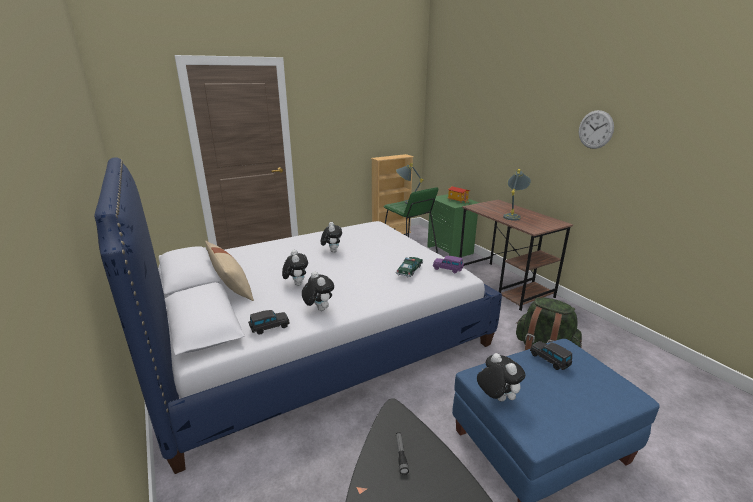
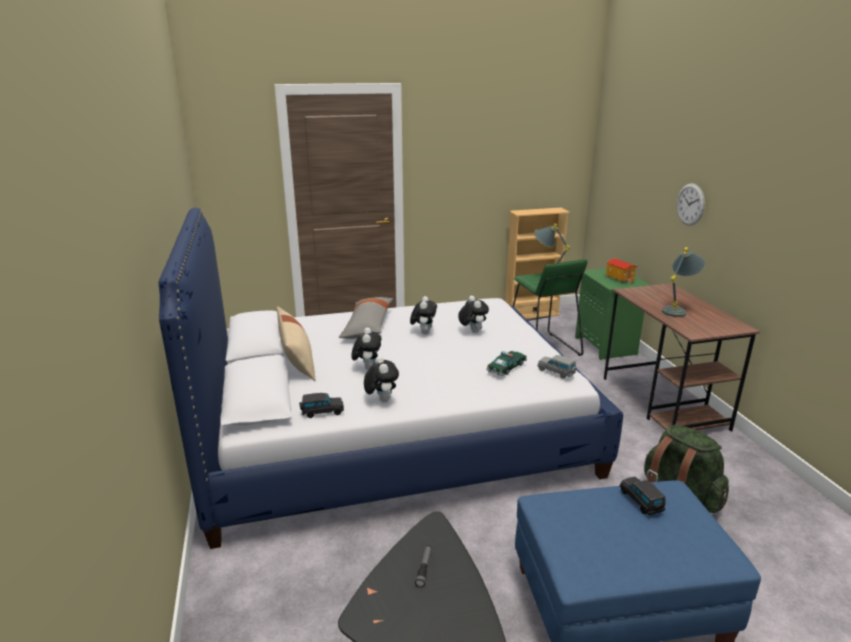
camera: 15 degrees right, 0 degrees up
(284, 251) = (368, 326): none -> grey pillow
(448, 269) = (556, 372): purple toy car -> grey toy car
(496, 398) = (550, 530): plush toy -> plush toy (472, 331)
(595, 129) = (796, 202): wall clock -> wall clock (690, 204)

